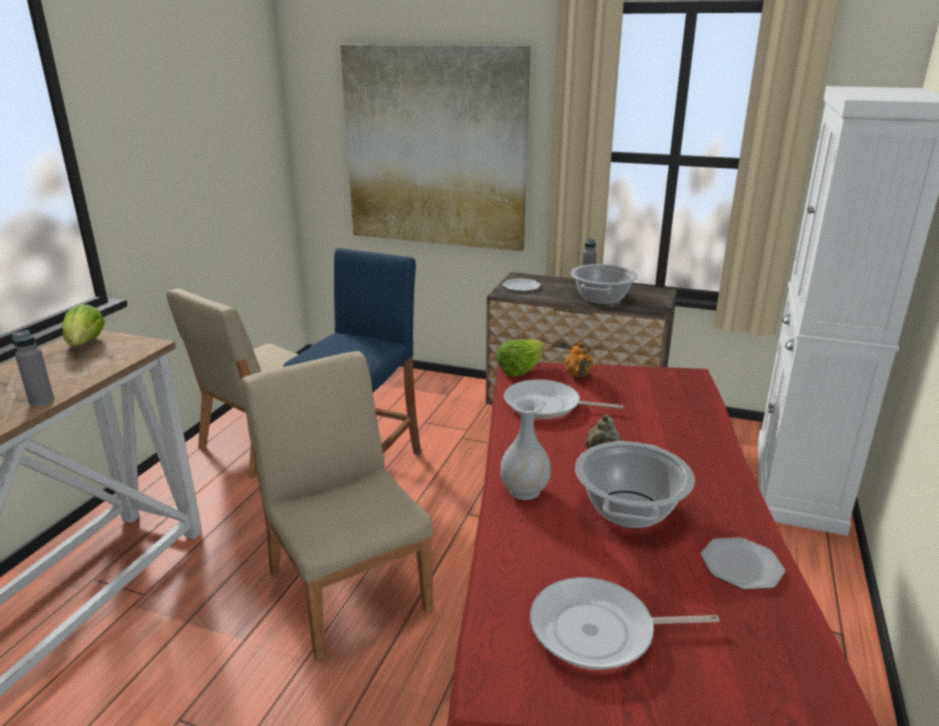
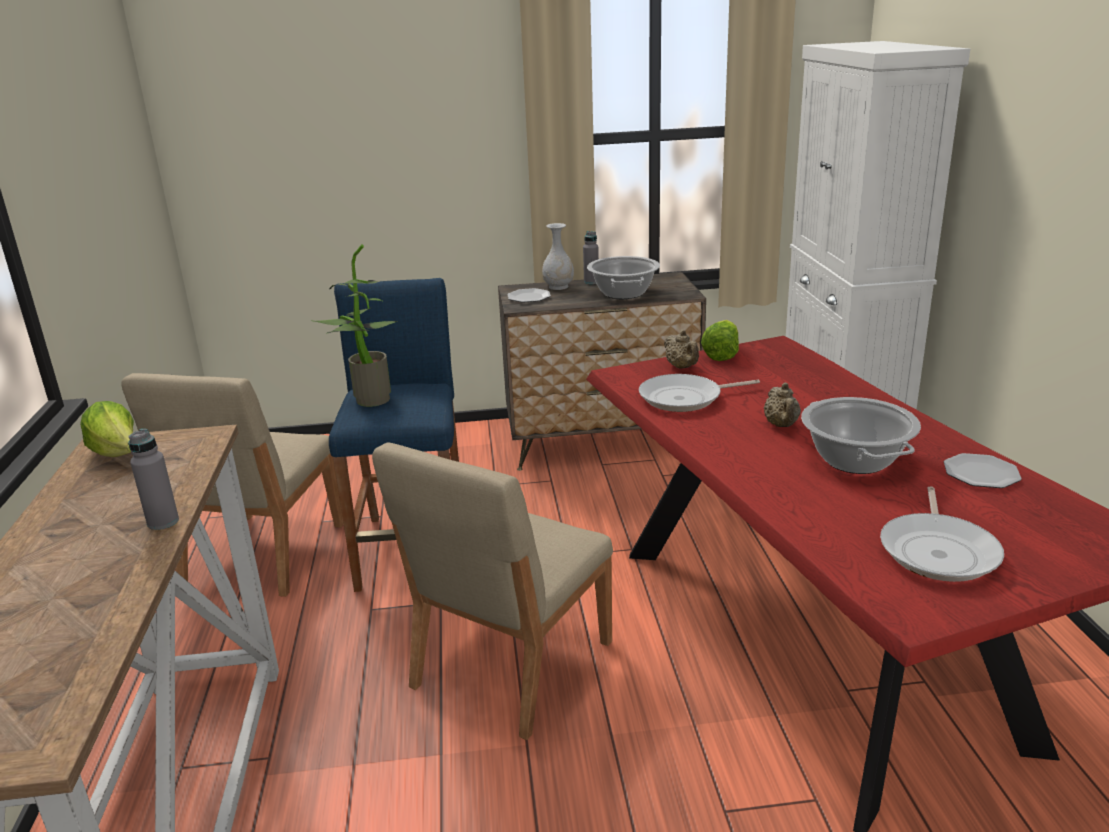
camera: 25 degrees left, 0 degrees up
(328, 345) = (368, 401): none -> potted plant
(349, 589) = (510, 665): beige chair -> beige chair turned 90 degrees counterclockwise
(435, 148) = (376, 153): picture -> none
(520, 370) = (622, 374): lettuce -> lettuce (721, 354)
(525, 491) = (755, 471): white vase -> white vase (559, 287)
(578, 376) = (682, 367): orange teapot -> beige teapot
(599, 632) = (939, 551): frying pan -> frying pan turned 45 degrees counterclockwise

